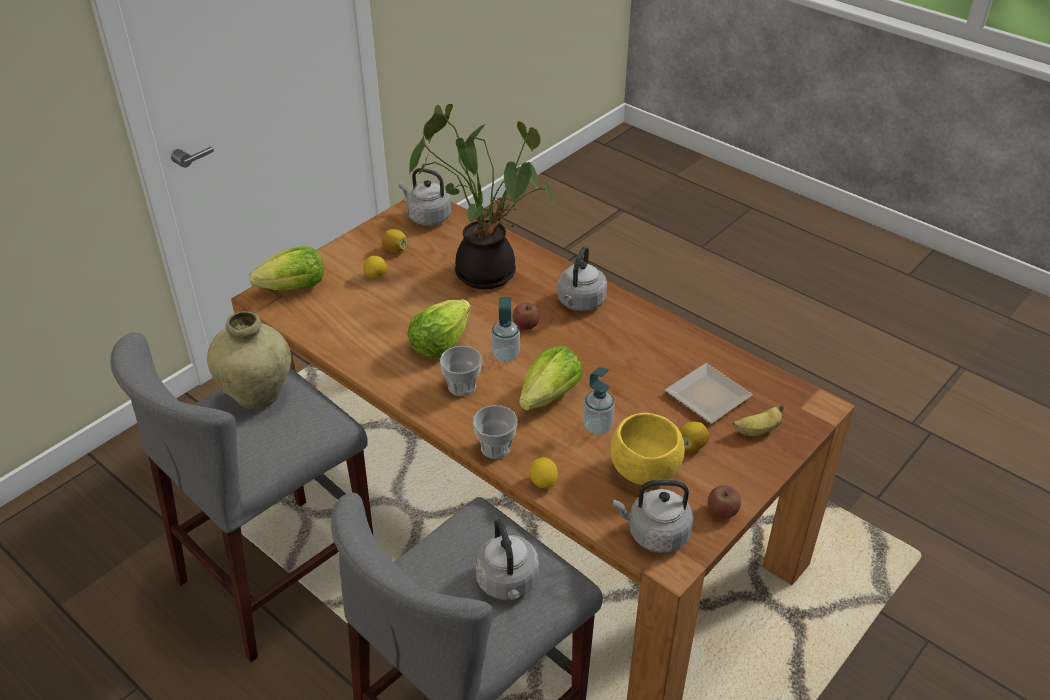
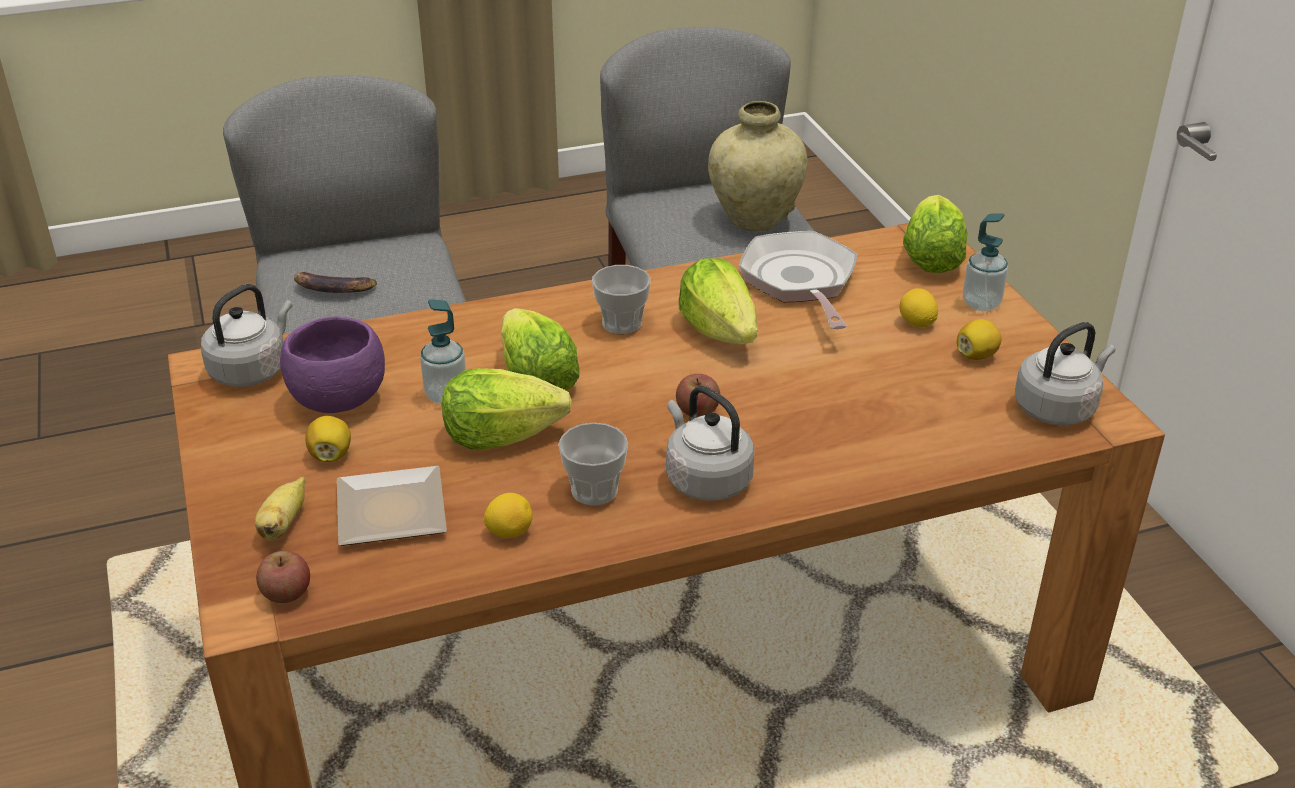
camera: 120 degrees right, 5 degrees down
(358, 330) = (800, 282): none -> frying pan
(487, 270) = (861, 420): potted plant -> none
(495, 448) = (495, 314): cup -> cup (594, 490)
(505, 355) = (649, 373): soap dispenser -> soap dispenser (981, 303)
(508, 583) = (332, 289): grey kettle -> banana
(543, 482) = (410, 327): lemon -> lemon (509, 532)
(613, 386) = (500, 436): none -> lettuce
(644, 472) = (339, 400): yellow bowl -> purple bowl
(722, 511) = (216, 431): apple -> apple (286, 593)

